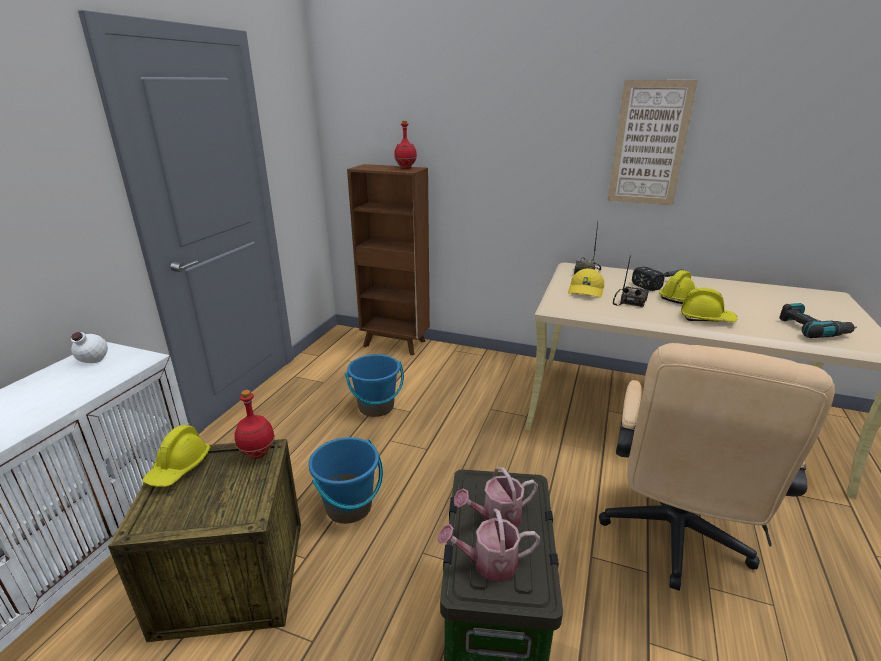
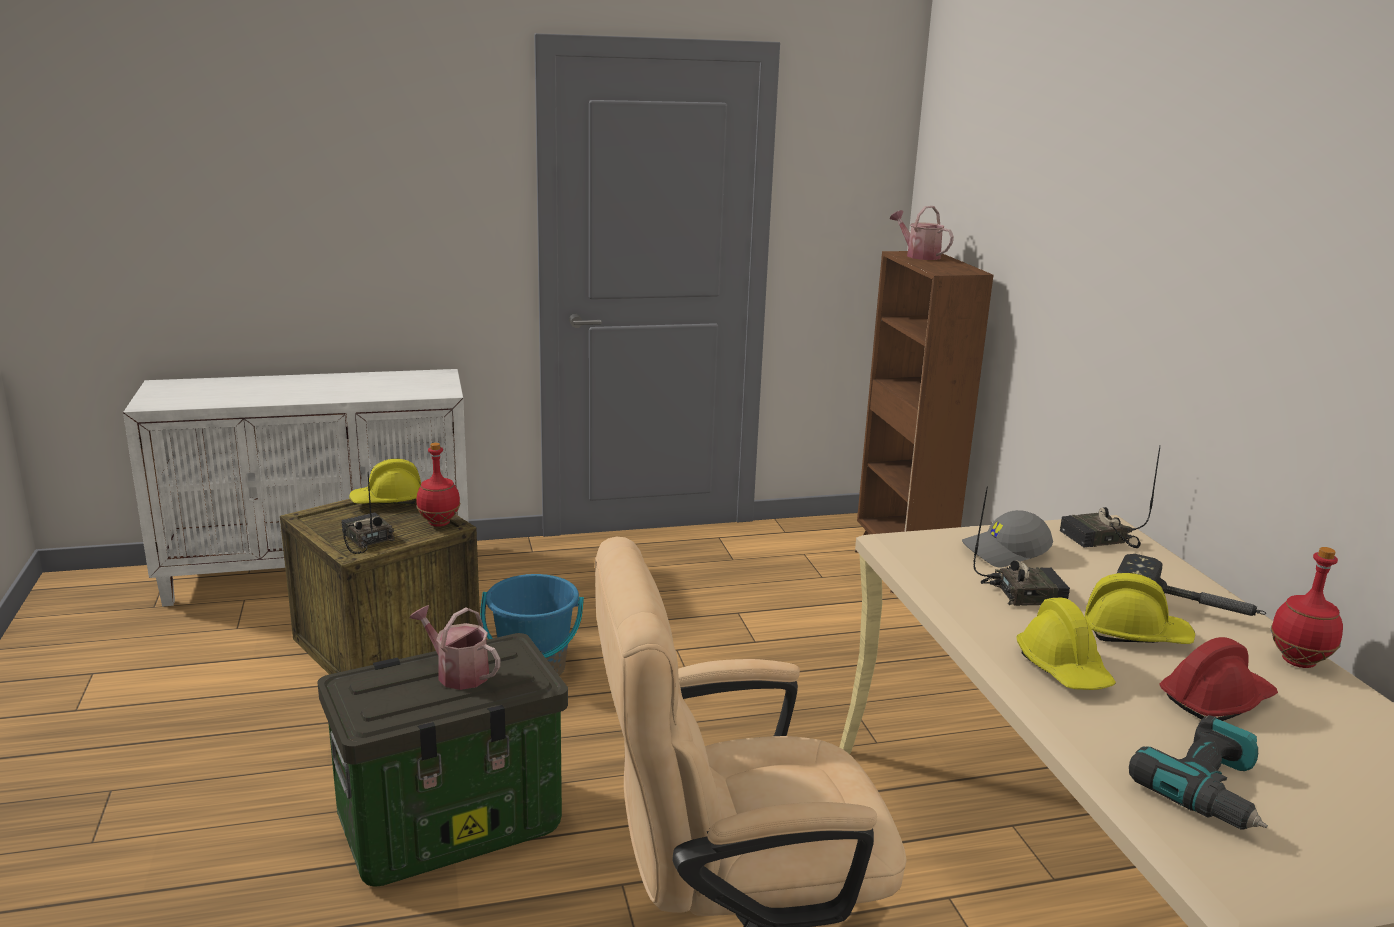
camera: 55 degrees right, 5 degrees down
(91, 362) = (417, 379): white bottle -> none
(235, 502) = (365, 539): none -> radio
(376, 407) = (731, 614): blue bucket -> none
(405, 168) = (954, 268): red bottle -> red bottle (1297, 662)
(488, 563) = (385, 685): watering can -> watering can (919, 255)
(586, 291) = (1005, 552): yellow cap -> grey cap
(649, 144) = (1276, 308): picture -> none
(739, 304) = (1216, 700): none -> red hard hat

